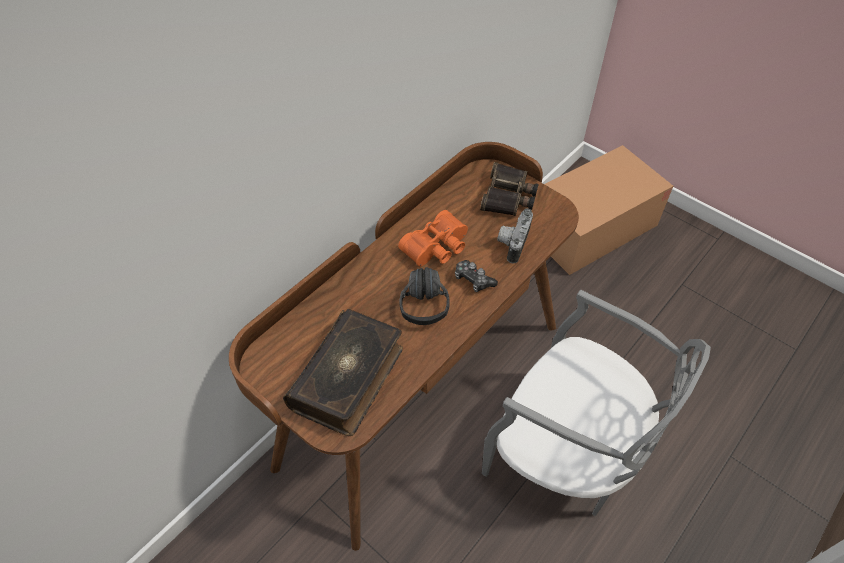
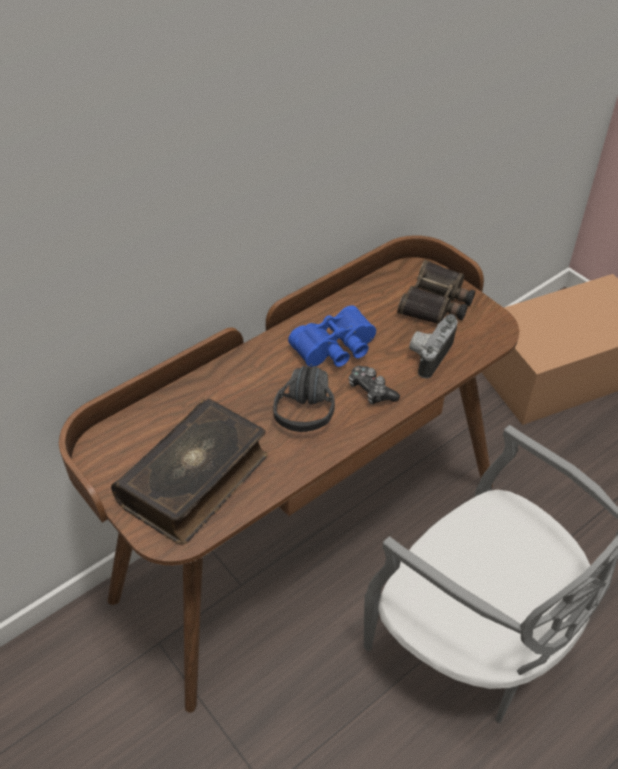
camera: 10 degrees right, 5 degrees down
(438, 248) = (336, 350): orange binoculars -> blue binoculars

